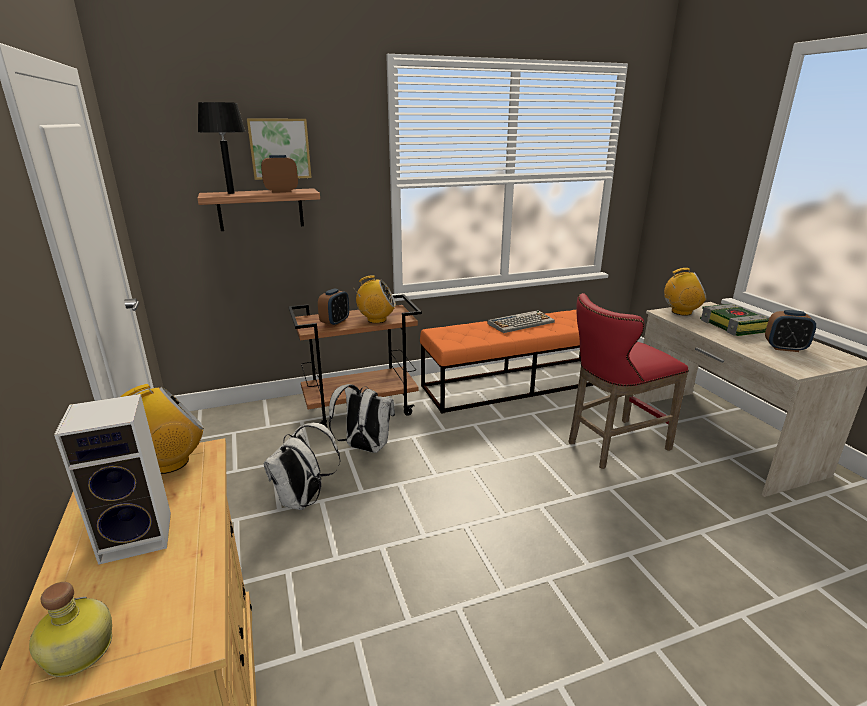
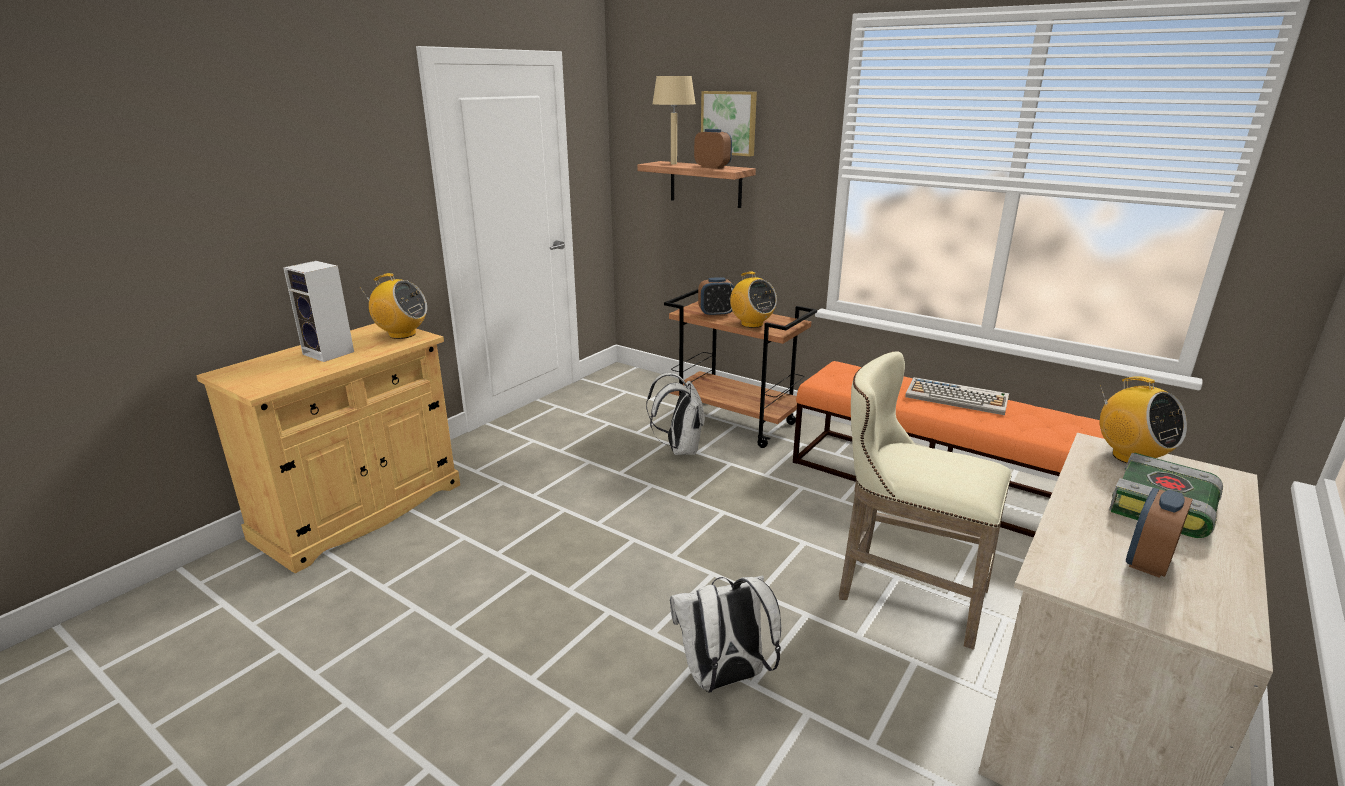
camera: 55 degrees right, 0 degrees up
(77, 652) = (243, 373): bottle -> none
(231, 193) = (674, 164): black table lamp -> beige table lamp
(303, 500) = (580, 454): white backpack -> white backpack (724, 678)
(612, 445) = (903, 593): red stool -> beige stool
(784, 348) = (1148, 562): alarm clock -> alarm clock turned 60 degrees clockwise

